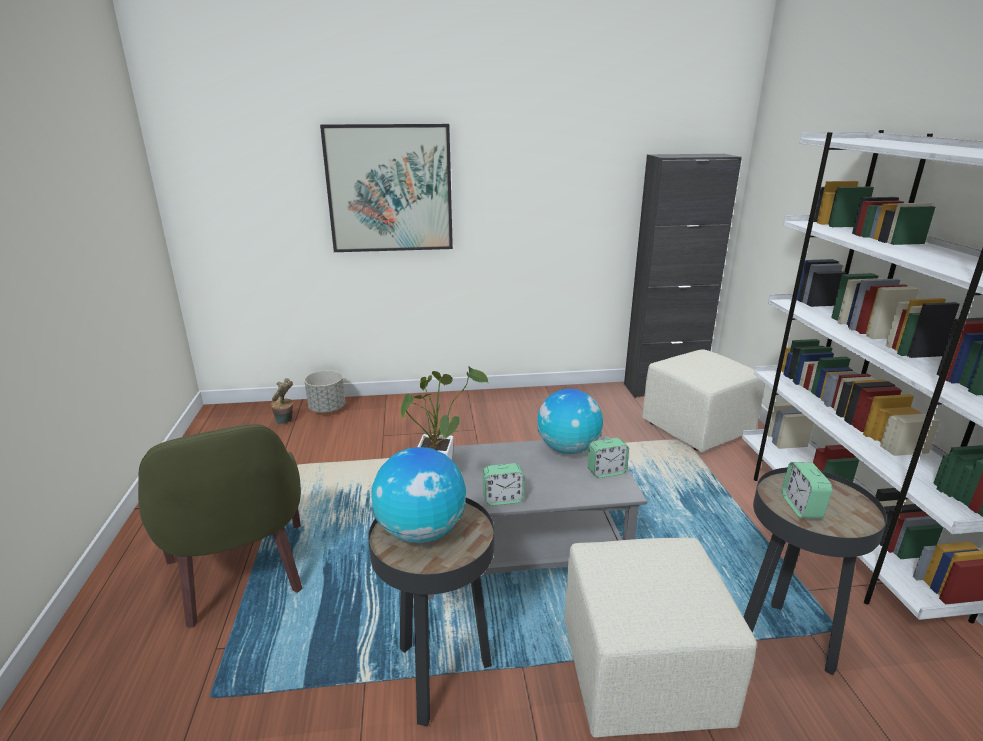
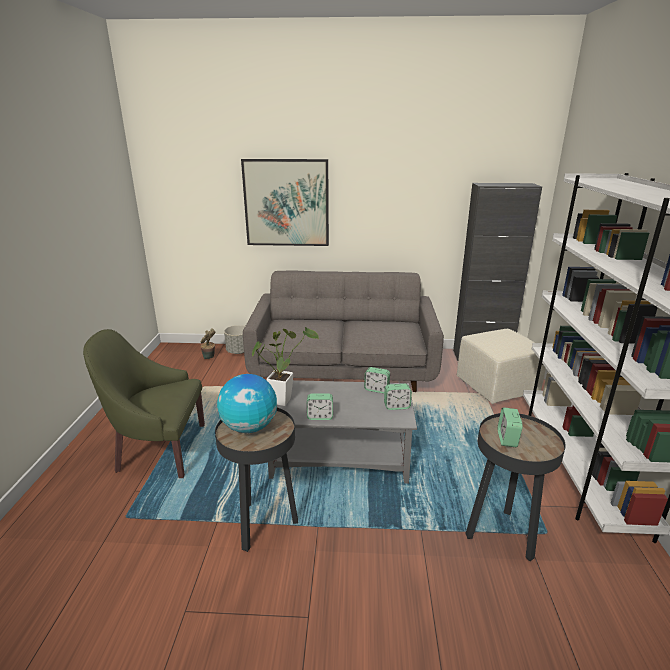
camera: 10 degrees right, 0 degrees up
(241, 575) = (159, 450): green armchair -> green armchair turned 105 degrees clockwise
(486, 422) = (344, 369): none -> grey sofa
(568, 449) = (376, 389): globe -> alarm clock
(644, 676) = (396, 543): beige ottoman -> none

